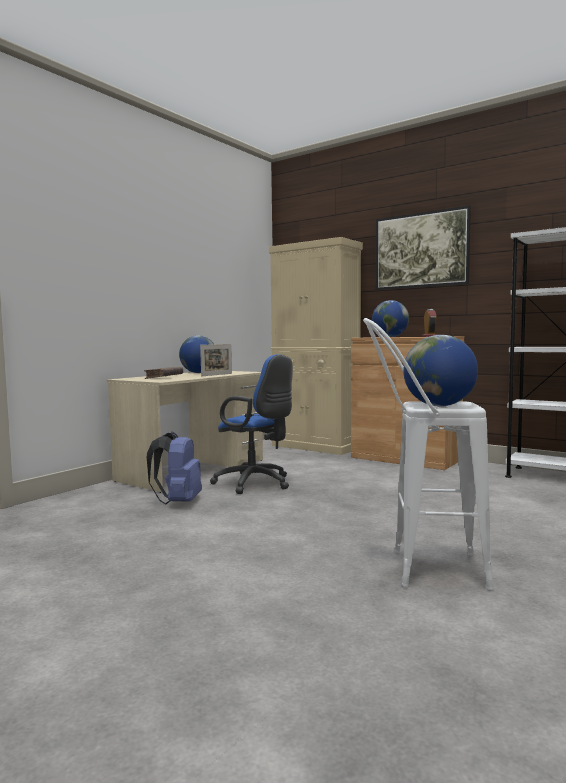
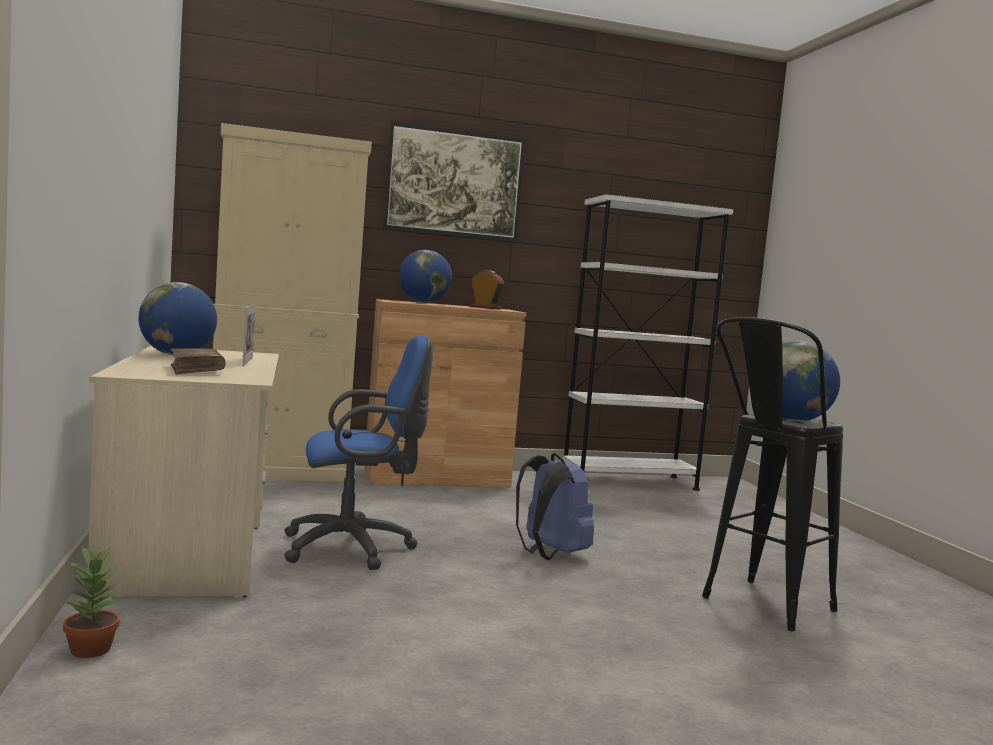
camera: 50 degrees left, 0 degrees up
(73, 497) = (91, 649): none -> potted plant
(178, 502) = (323, 605): blue backpack -> blue backpack (549, 554)
(421, 568) = (758, 609): white stool -> black stool

